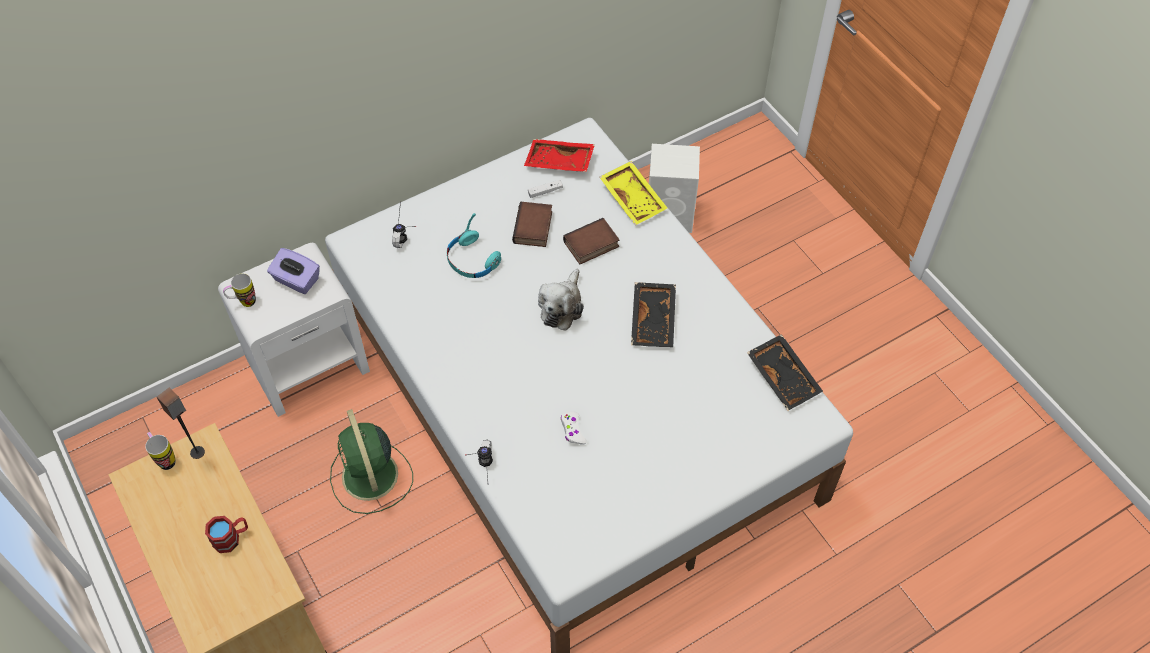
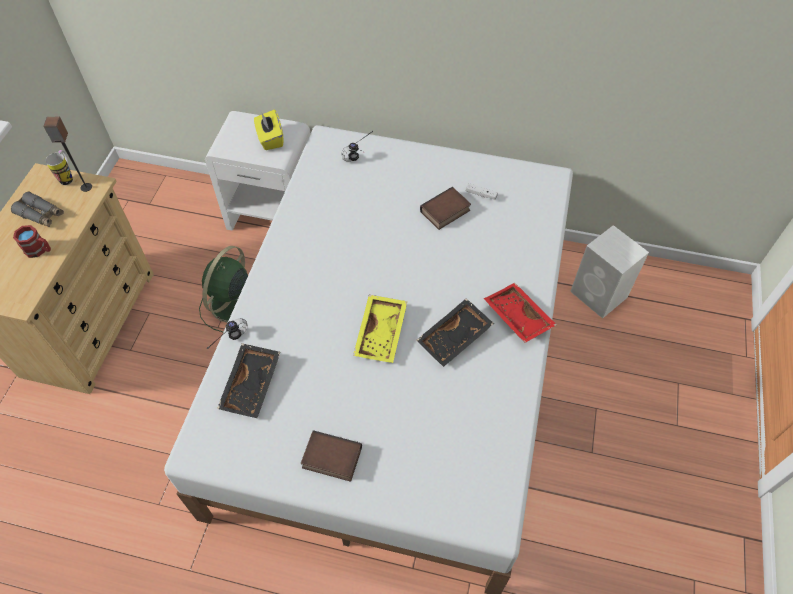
camera: 45 degrees right, 0 degrees up
(186, 510) = (41, 214): none -> grey binoculars
(243, 303) = (228, 130): mug -> none
(296, 280) = (270, 139): purple tissue box -> yellow tissue box
(472, 260) = (381, 202): turquoise headphones -> none
(559, 162) = (513, 182): red tray -> red tray (517, 317)
(562, 306) = (403, 276): plush toy -> none
(573, 430) = (311, 364): white game controller -> none
(591, 245) = (471, 252): book -> book (330, 459)
(634, 198) = (539, 243): yellow tray -> yellow tray (382, 333)
(784, 377) = (505, 462): black tray -> black tray (252, 385)

